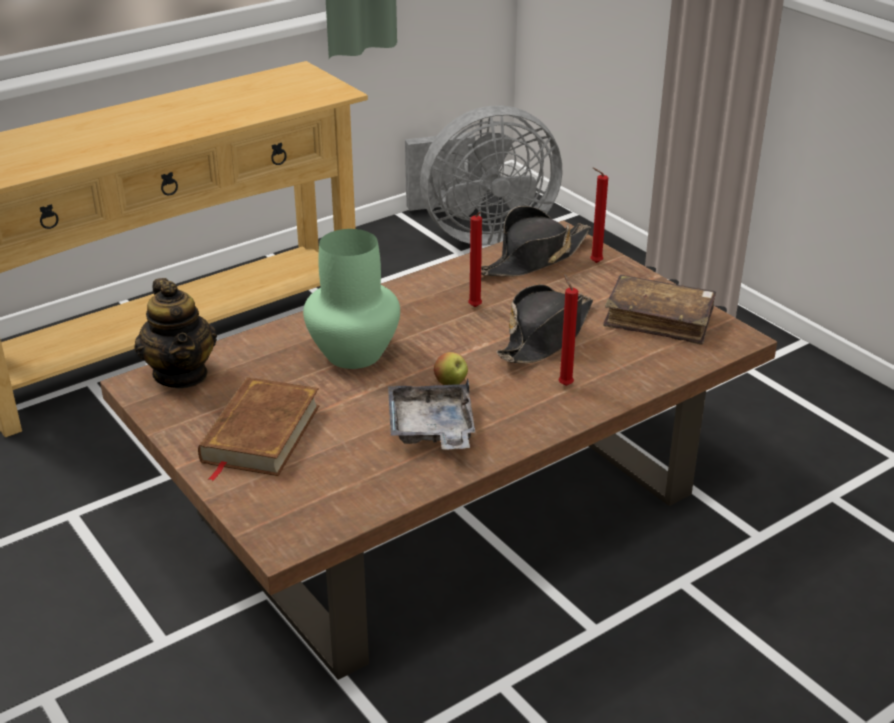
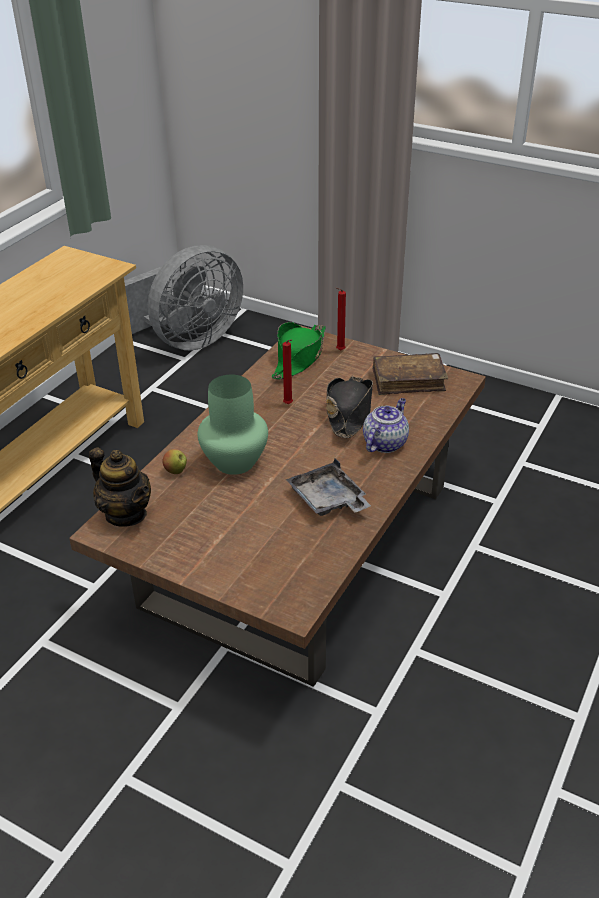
camera: 25 degrees left, 5 degrees up
(260, 434) = (218, 540): brown book -> none
(451, 384) = (315, 464): apple -> apple (176, 471)
(534, 259) = (299, 358): black hat -> green hat
(564, 384) = (385, 443): red candle -> teapot

